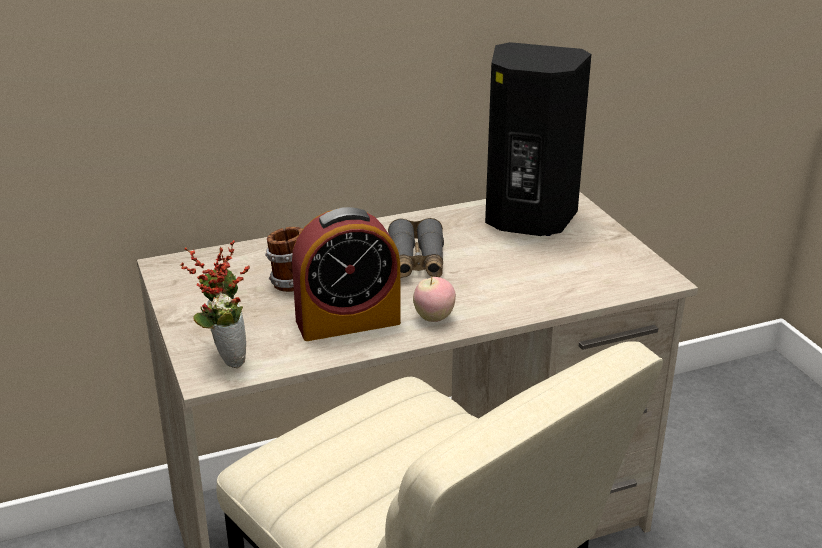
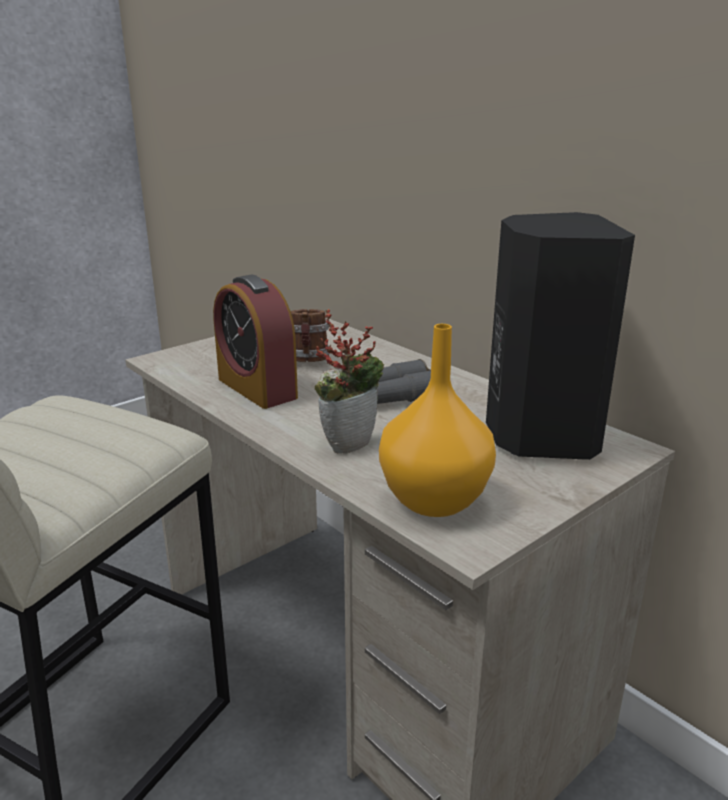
camera: 70 degrees right, 5 degrees down
(225, 357) = (184, 359): potted plant -> potted plant (349, 442)
(434, 318) = (283, 421): apple -> none
(603, 278) = (437, 501): none -> orange vase

